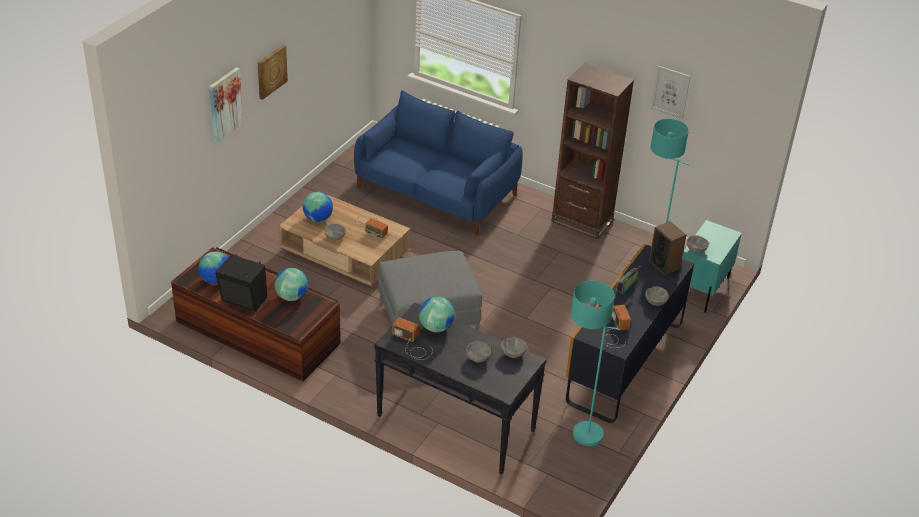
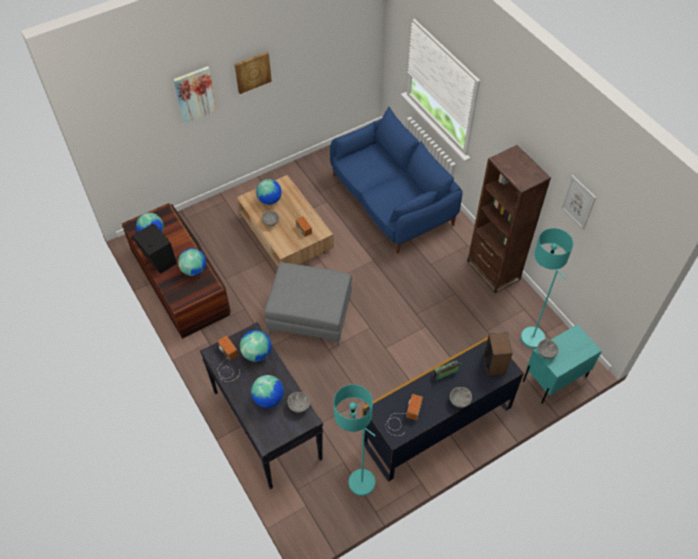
camera: 30 degrees right, 15 degrees up
(478, 358) = (269, 399): grey bowl -> globe

